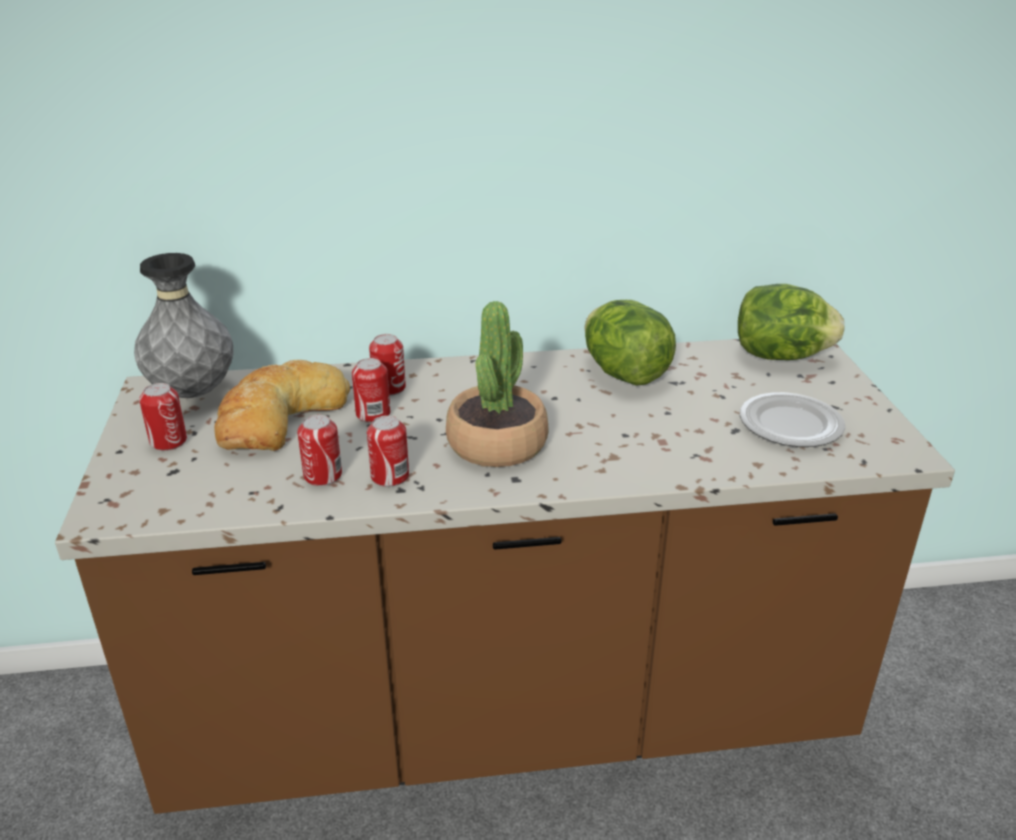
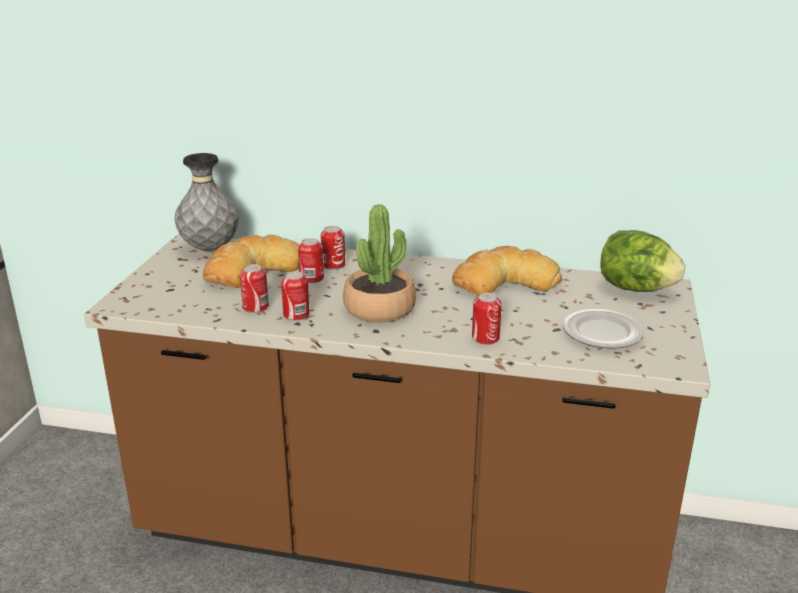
camera: 20 degrees right, 5 degrees down
(168, 441) = (178, 273): can -> can (485, 338)
(624, 374) = (504, 281): lettuce -> bread

